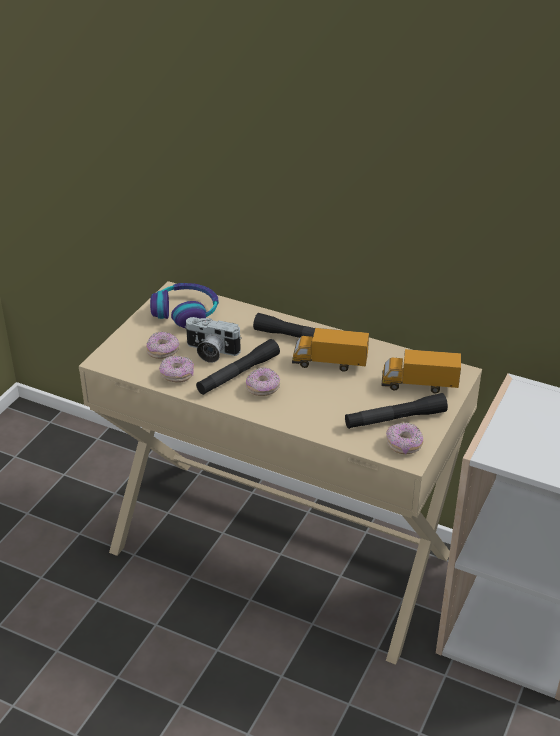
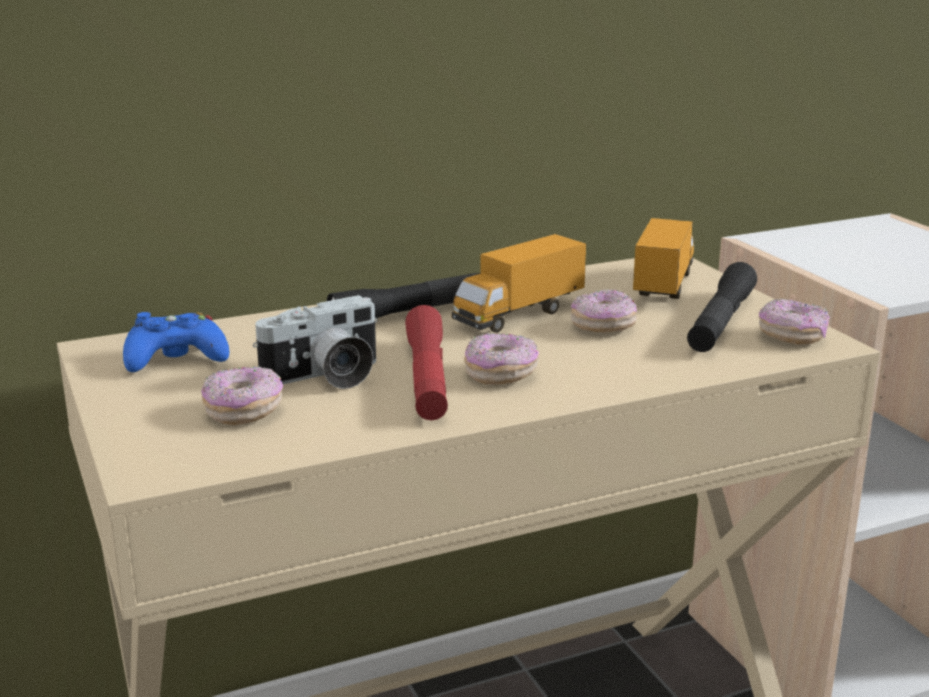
camera: 50 degrees left, 15 degrees down
(177, 375) = (336, 424): donut -> donut (603, 327)
(186, 312) = (176, 358): headphones -> blue game controller
(238, 374) = (427, 378): black flashlight -> red flashlight
(419, 385) = (663, 287): toy truck -> toy truck turned 150 degrees clockwise

